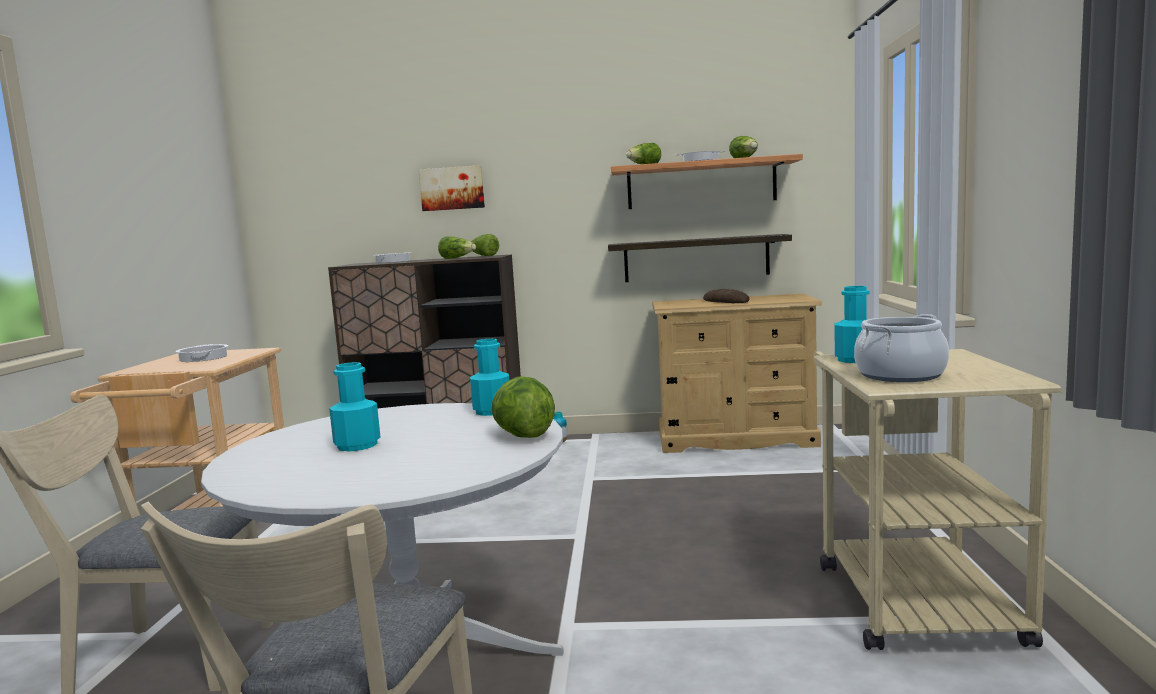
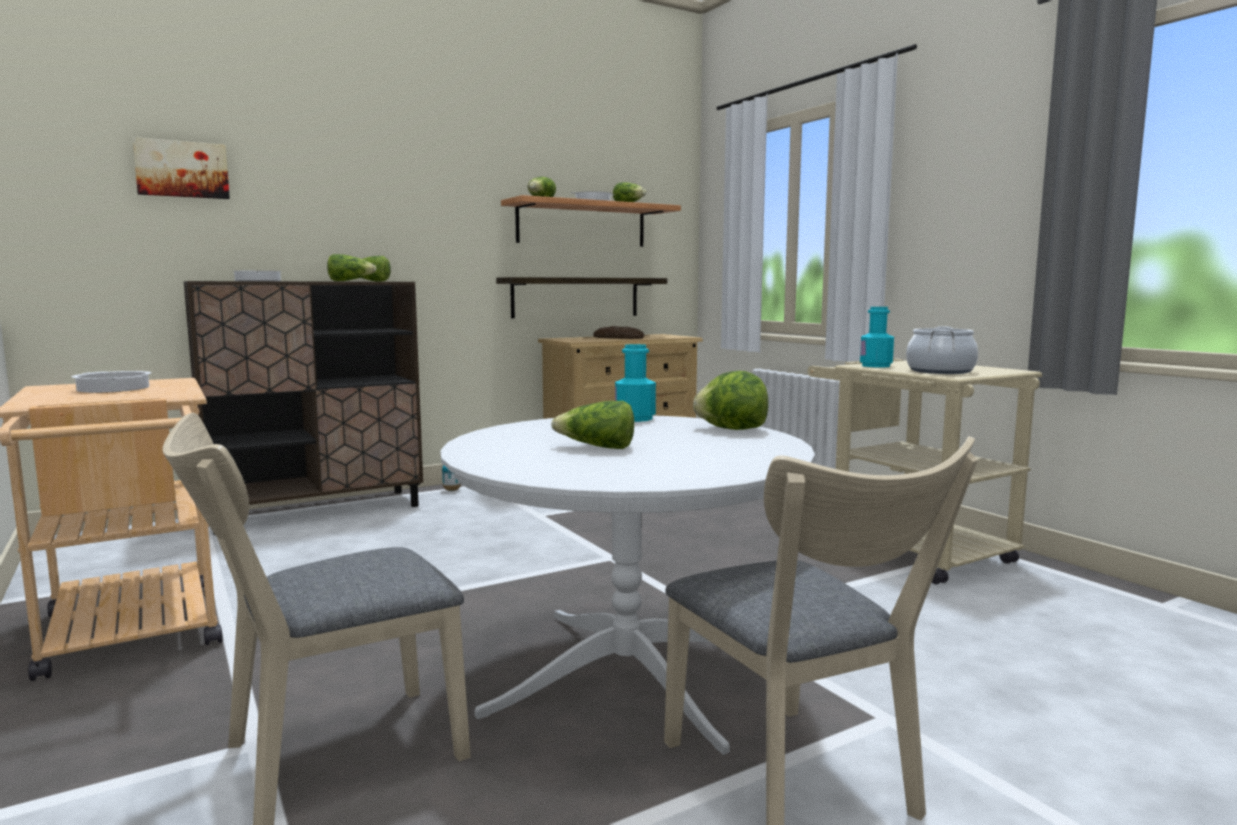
camera: 35 degrees left, 0 degrees up
(357, 445) = (597, 448): turquoise bottle -> lettuce
(452, 188) = (323, 199): picture -> picture (182, 169)

